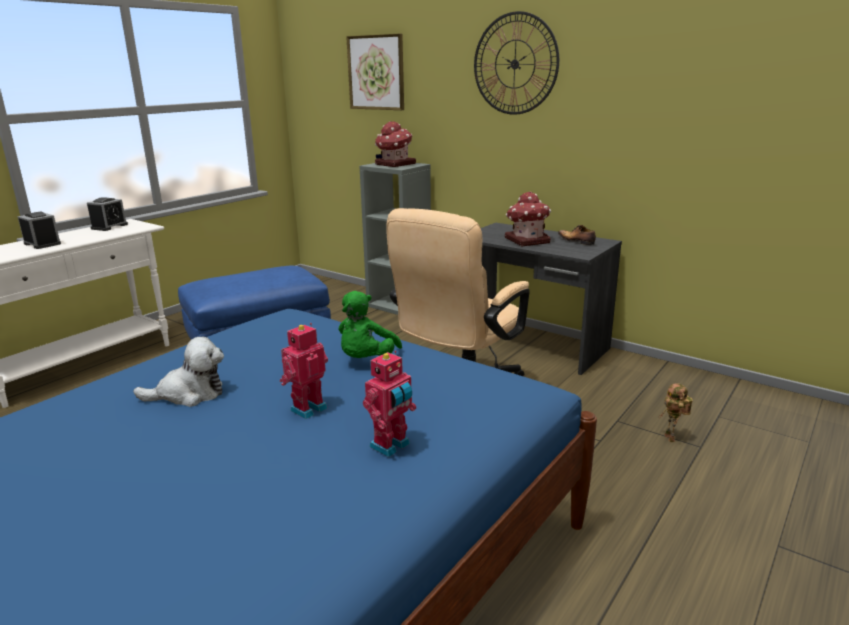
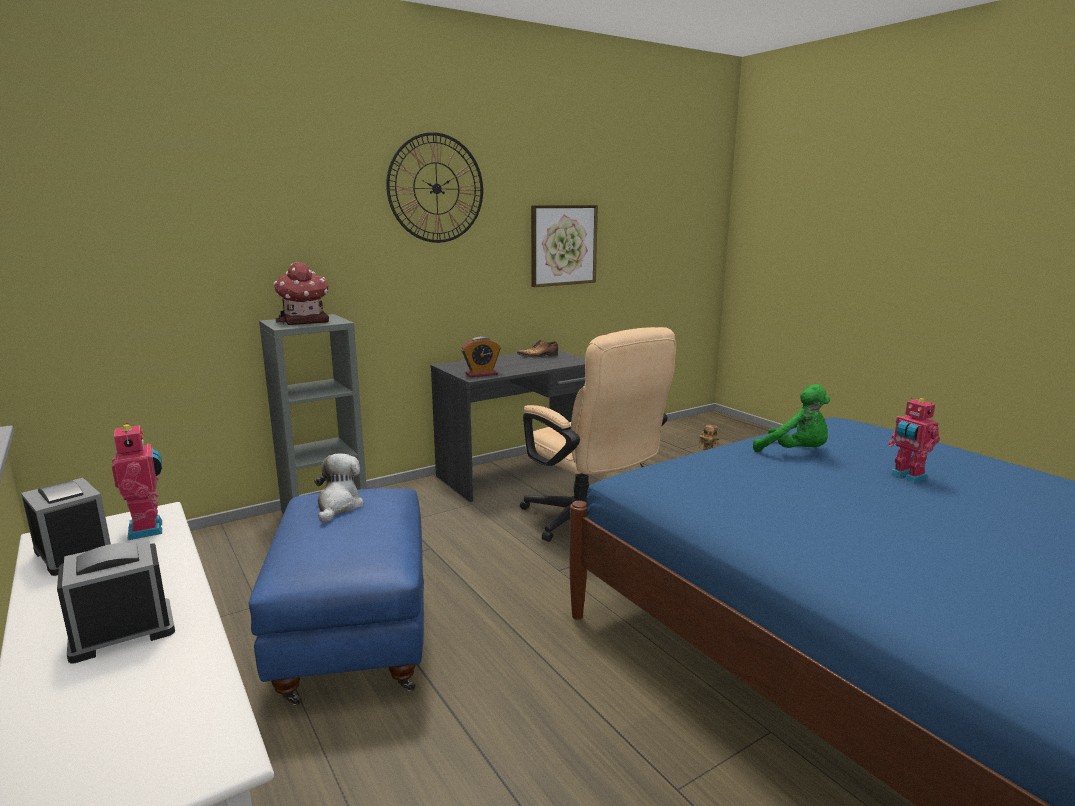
camera: 70 degrees left, 5 degrees down
(189, 394) = (887, 521): plush toy -> plush toy (338, 506)
(376, 72) = (220, 195): picture -> picture (563, 245)
(391, 446) = (959, 458): toy robot -> toy robot (149, 529)
(483, 236) = (481, 374): none -> alarm clock
(527, 240) = (516, 366): toy house -> none

